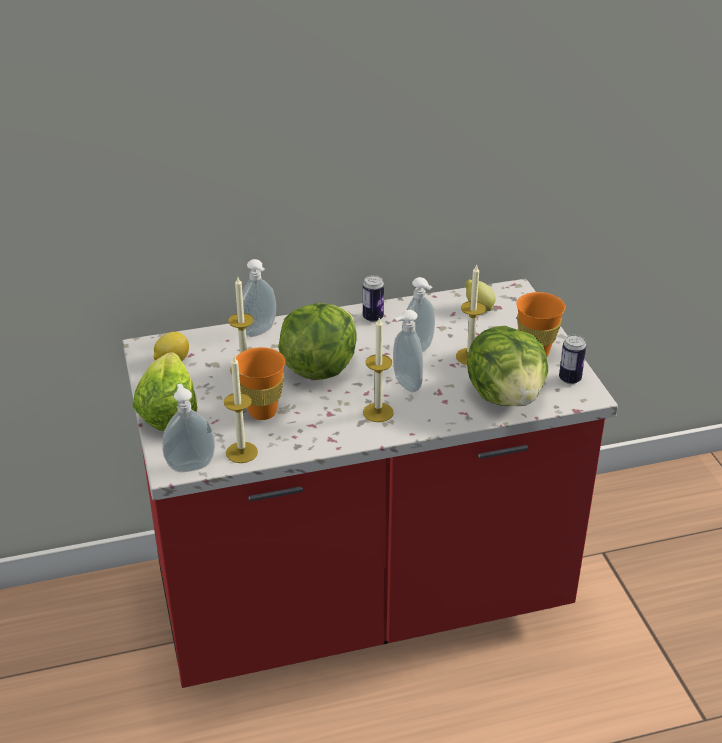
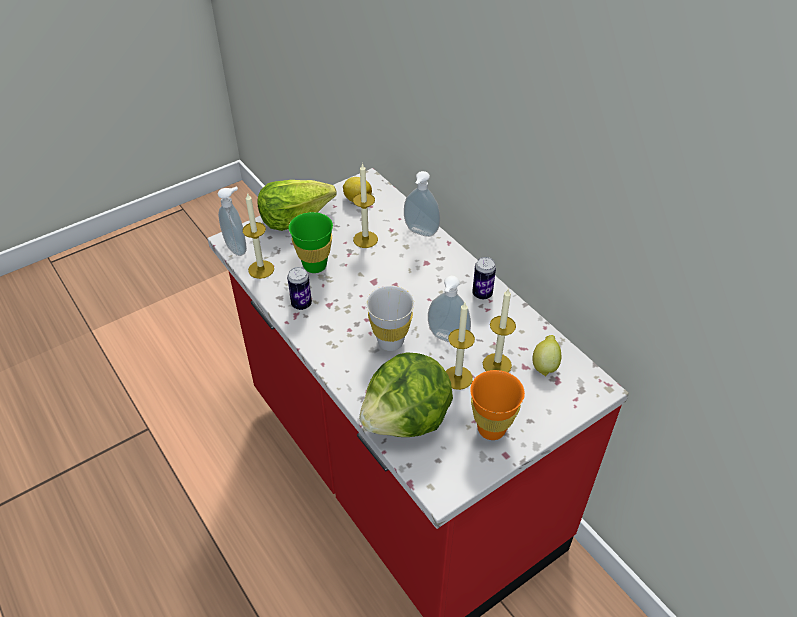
camera: 70 degrees right, 10 degrees up
(262, 412) = (315, 265): orange cup -> green cup
(319, 367) = (389, 280): lettuce -> none
(378, 412) = (343, 334): candle -> candle (497, 364)
(405, 385) = (390, 342): soap dispenser -> white cup
(570, 379) = (461, 468): can -> can (301, 304)

